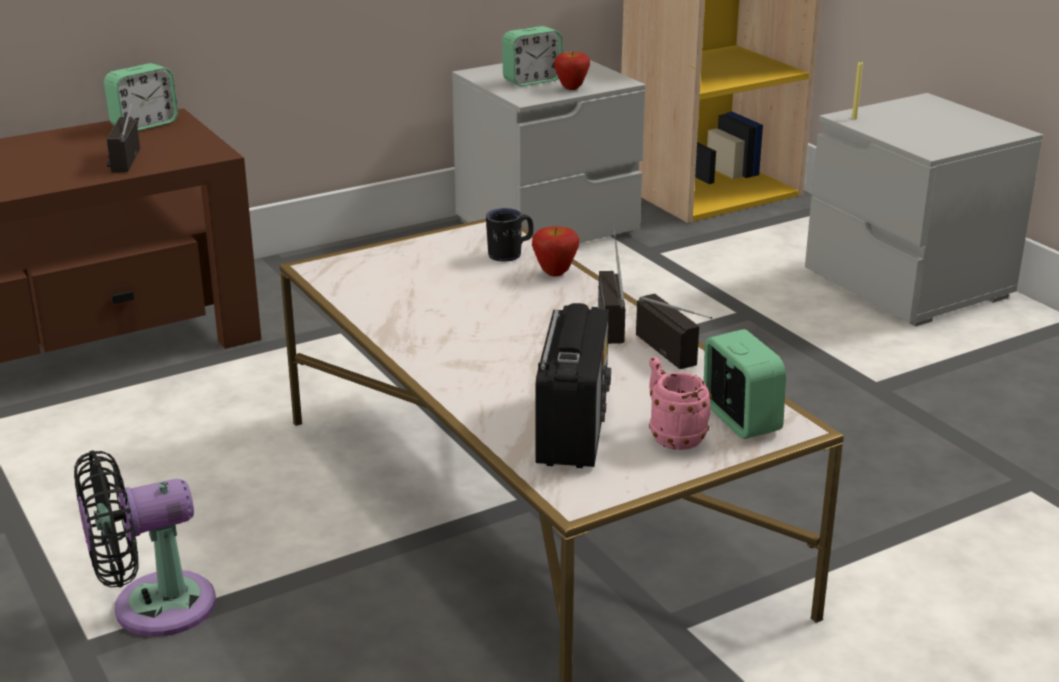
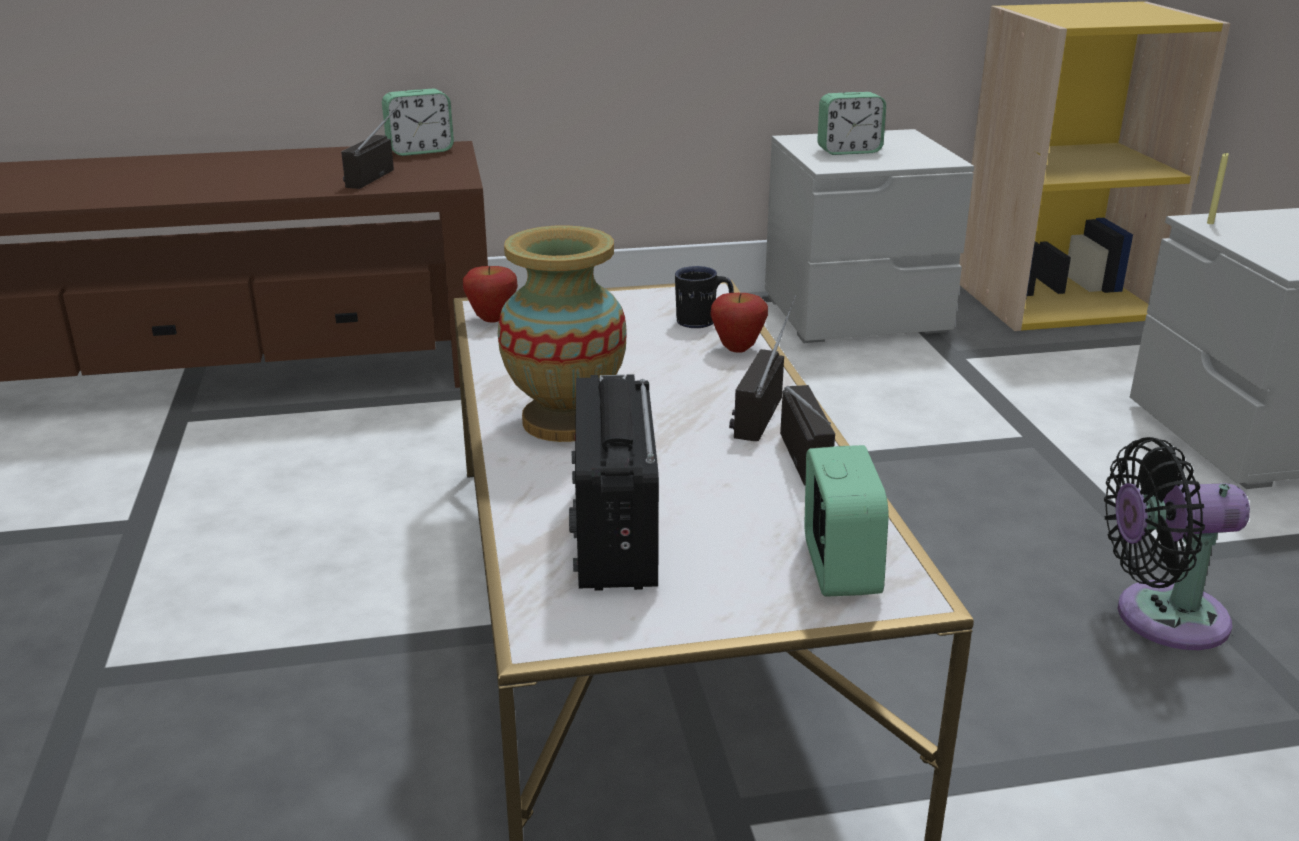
camera: 20 degrees right, 0 degrees up
(153, 608) = (189, 647): black fan -> black fan (1160, 617)
(467, 353) = (566, 422): none -> vase
(571, 88) = (887, 162): apple -> apple (492, 319)
(573, 427) = (615, 536): radio -> radio turned 150 degrees clockwise
(671, 435) = (733, 571): pink mug -> none

